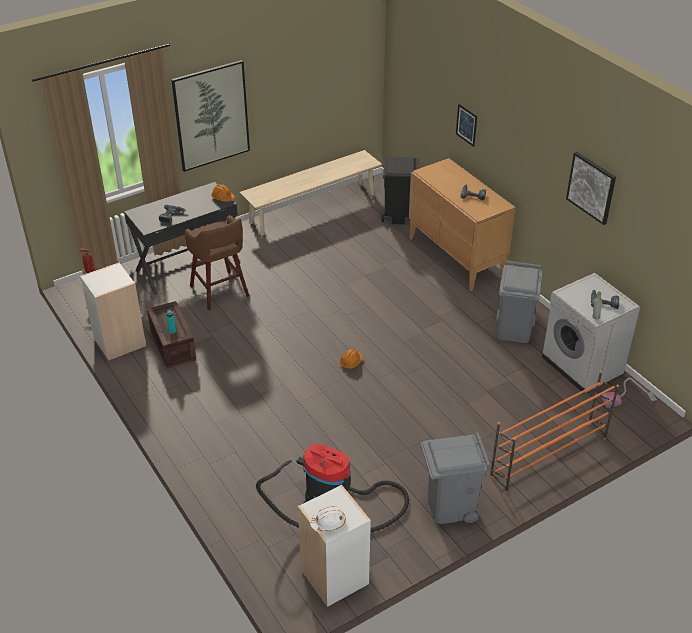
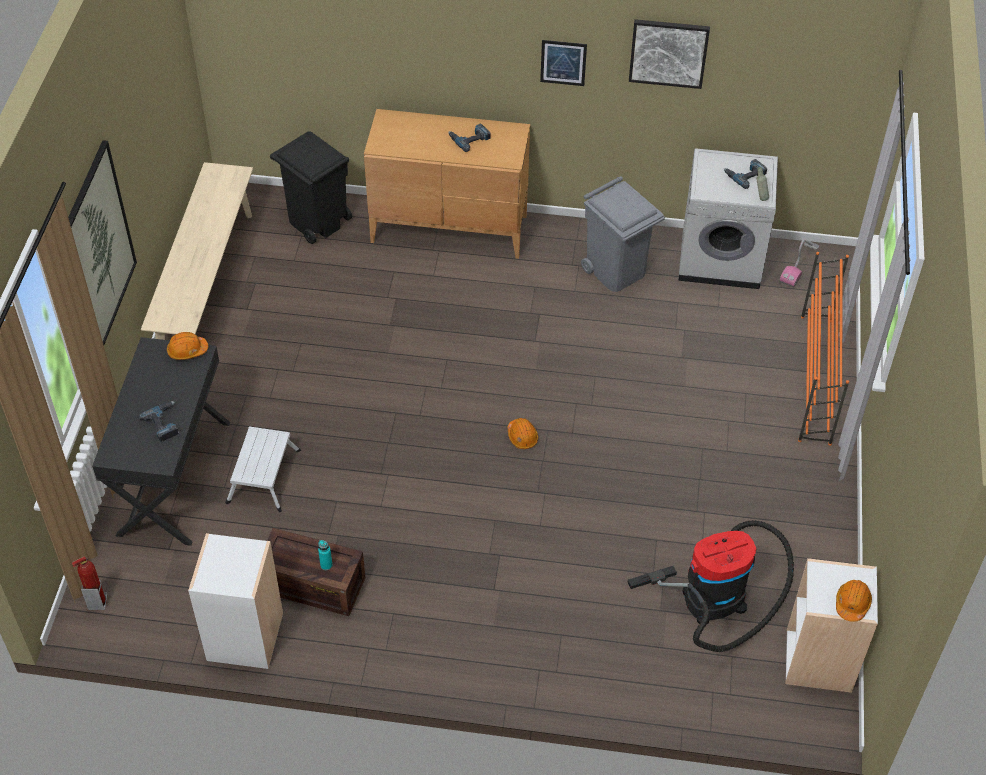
camera: 50 degrees left, 10 degrees up
(220, 292) = (263, 476): brown stool -> white step ladder
(328, 523) = (852, 603): white hard hat -> orange hard hat
(450, 506) = (810, 501): grey trash can -> none
(466, 125) = (405, 54): picture -> picture (563, 62)

